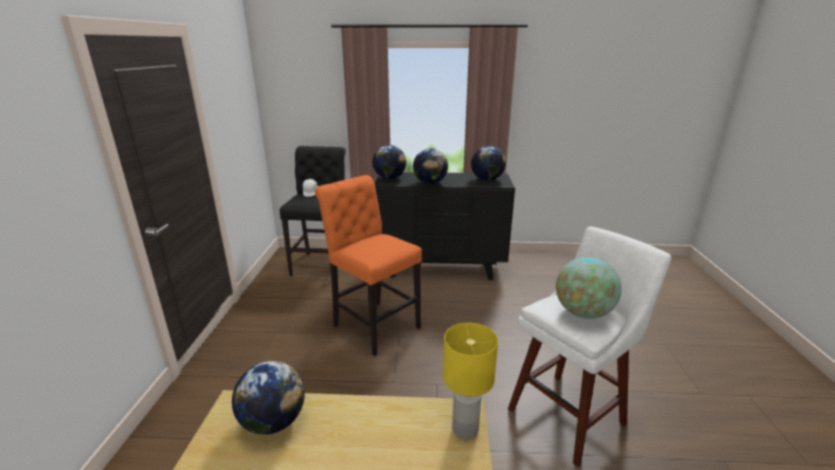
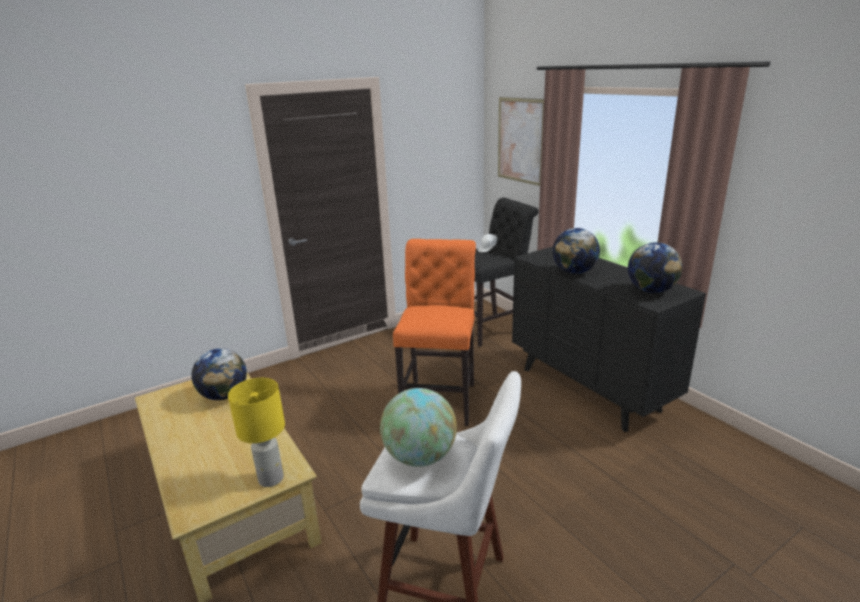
camera: 55 degrees right, 0 degrees up
(309, 92) = (521, 140): none -> picture
(389, 178) = (548, 254): globe -> none

